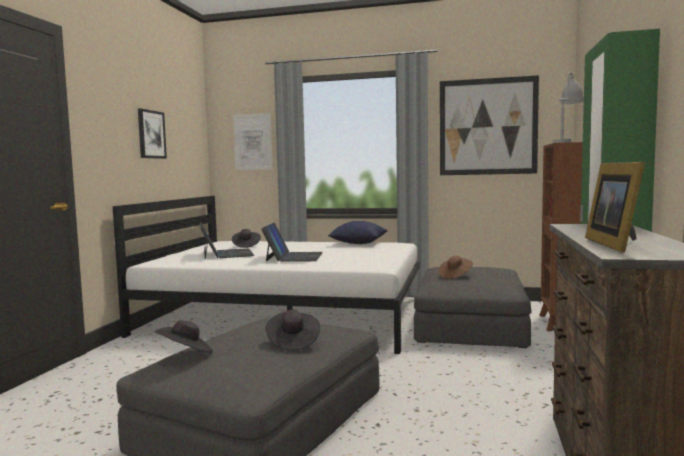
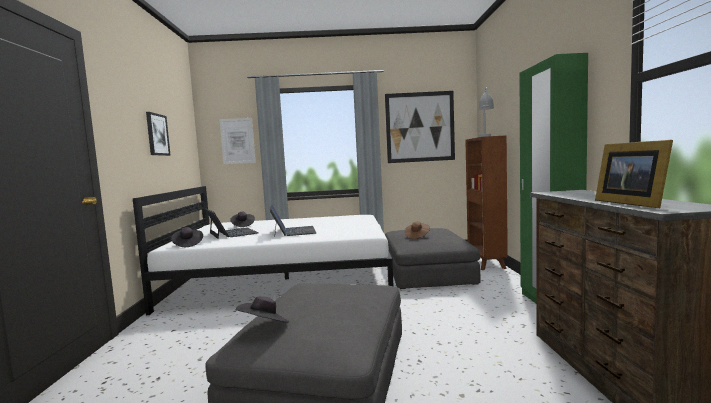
camera: 15 degrees left, 0 degrees up
(292, 342) = (350, 303): black hat -> black hat (187, 244)
(358, 243) = (331, 217): blue pillow -> none

